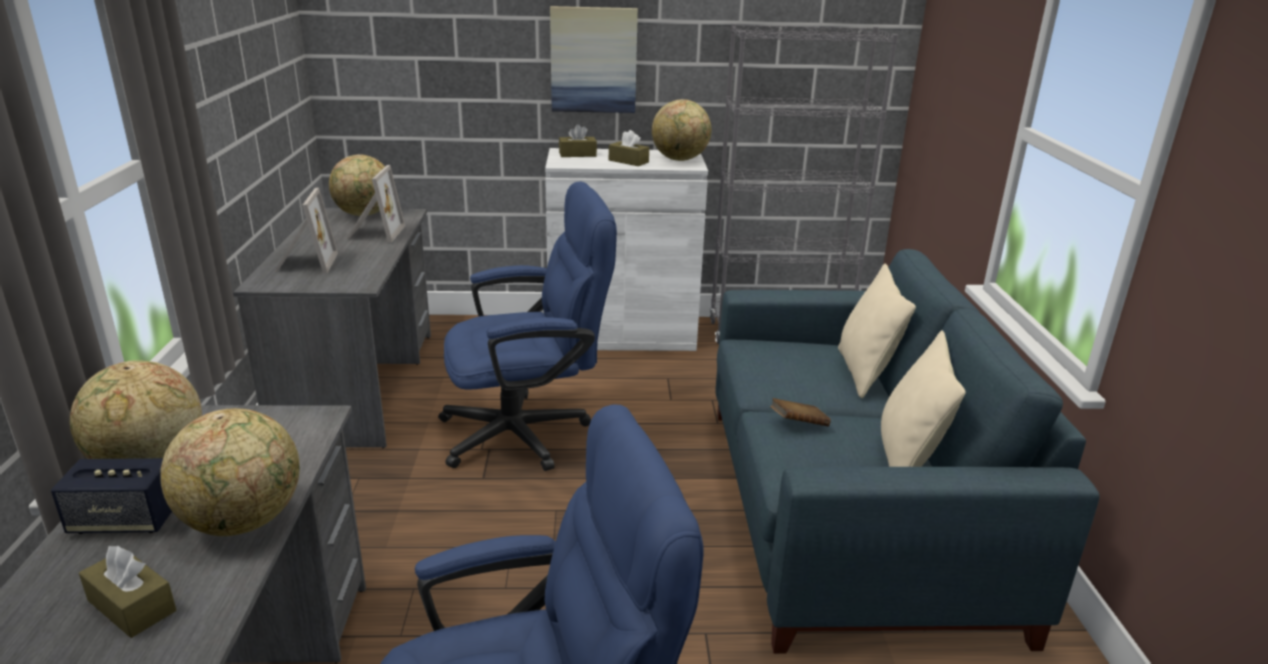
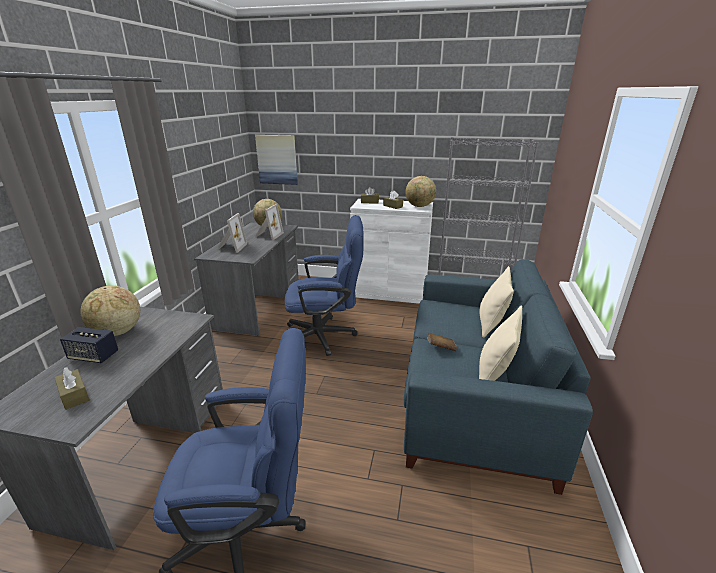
camera: 15 degrees right, 0 degrees up
(244, 521) = (139, 363): globe -> none
(593, 60) = (381, 155): picture -> picture (277, 159)

